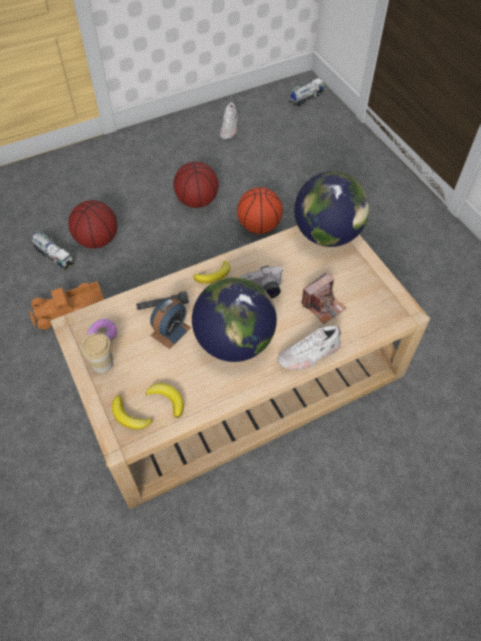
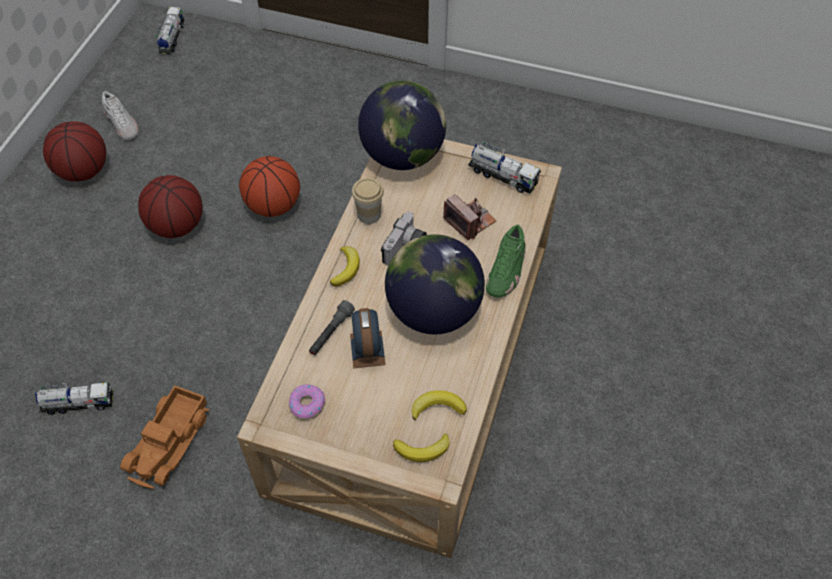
camera: 45 degrees left, 0 degrees up
(97, 240) = (110, 348): basketball -> basketball (83, 171)
(102, 363) = (341, 429): cup -> cup (369, 215)
(309, 354) = (506, 271): white shoe -> green shoe
(323, 305) = (469, 221): camera -> camera turned 45 degrees counterclockwise
(378, 294) = (503, 176): none -> toy truck

